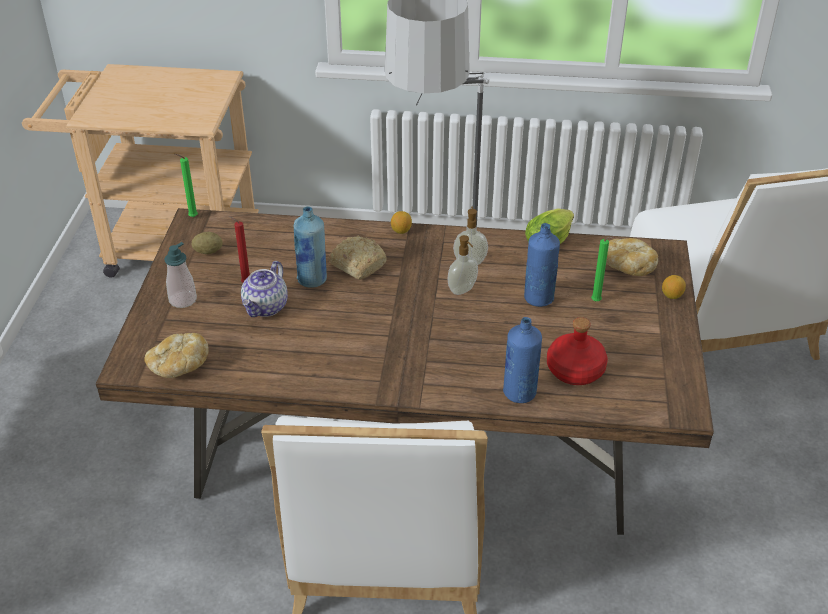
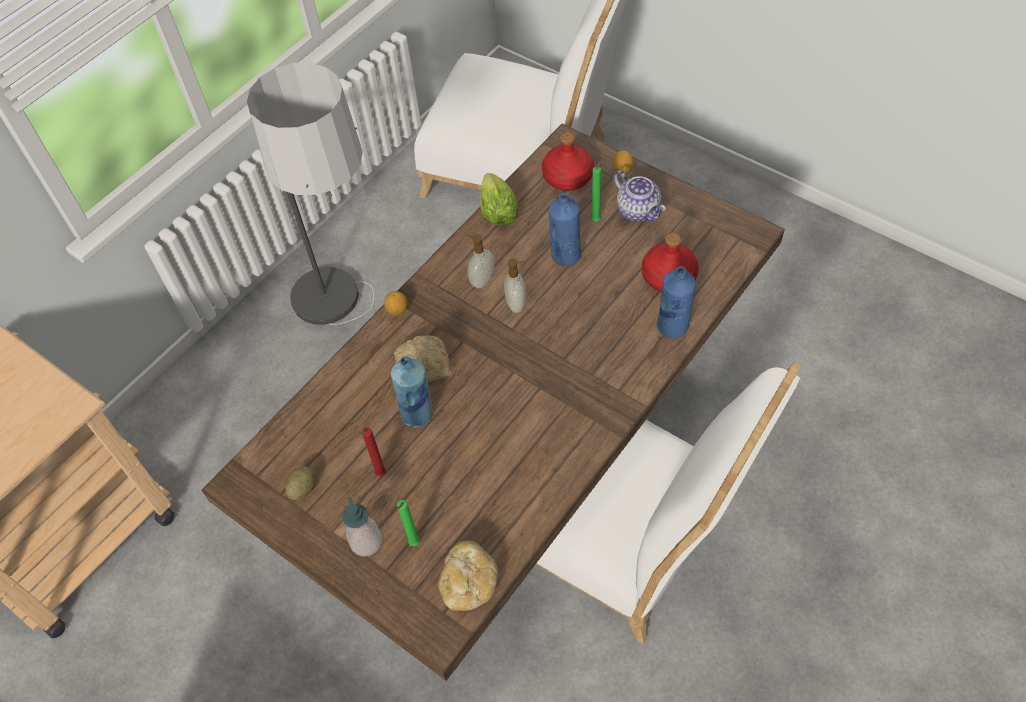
camera: 55 degrees left, 15 degrees up
(191, 217) = (229, 482): green candle -> green candle (413, 544)
(266, 307) = (431, 471): teapot -> teapot (638, 210)
(627, 267) = (568, 177): bread -> red bottle

